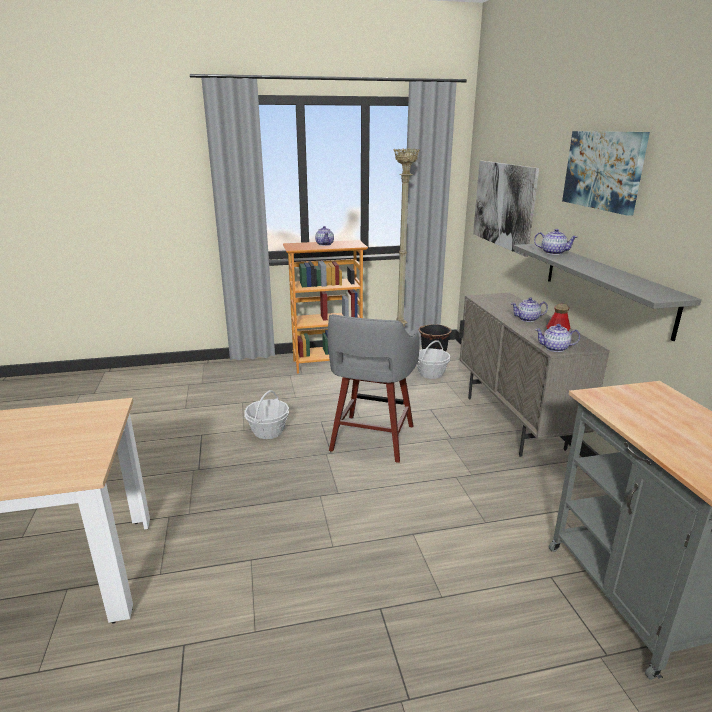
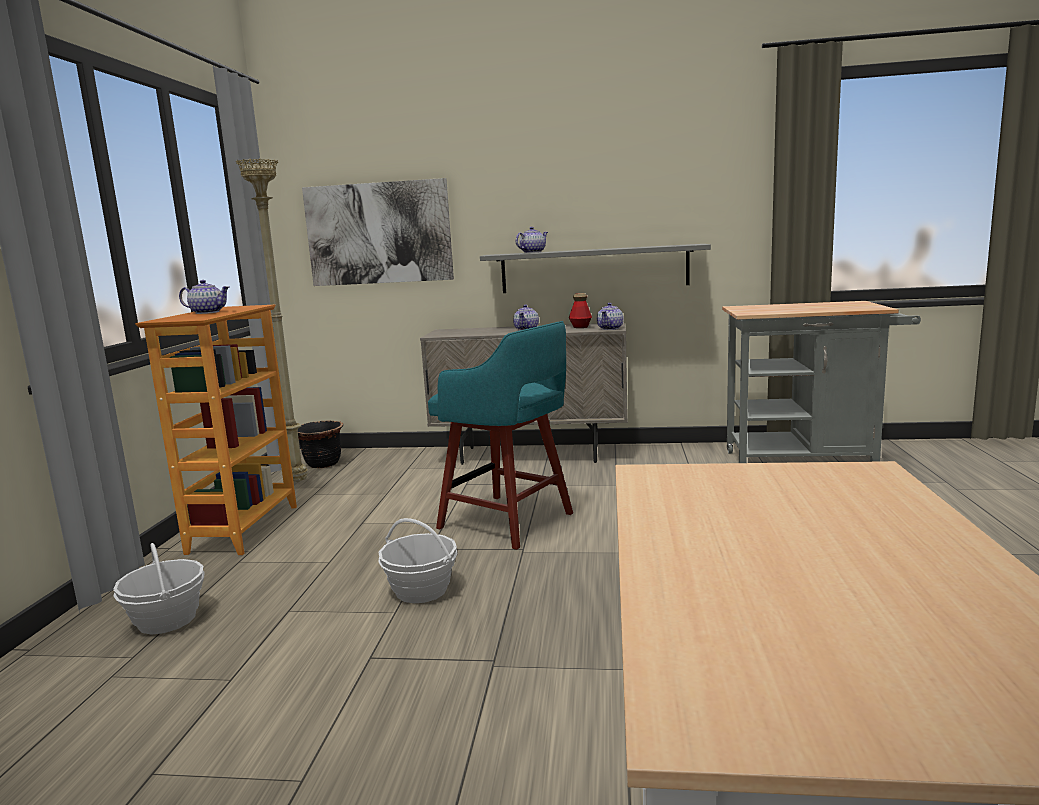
camera: 70 degrees left, 10 degrees down
(371, 439) = (509, 522): grey stool -> turquoise stool
(431, 373) = (375, 472): basket -> basket (167, 620)
(603, 170) = (558, 165): picture -> none

